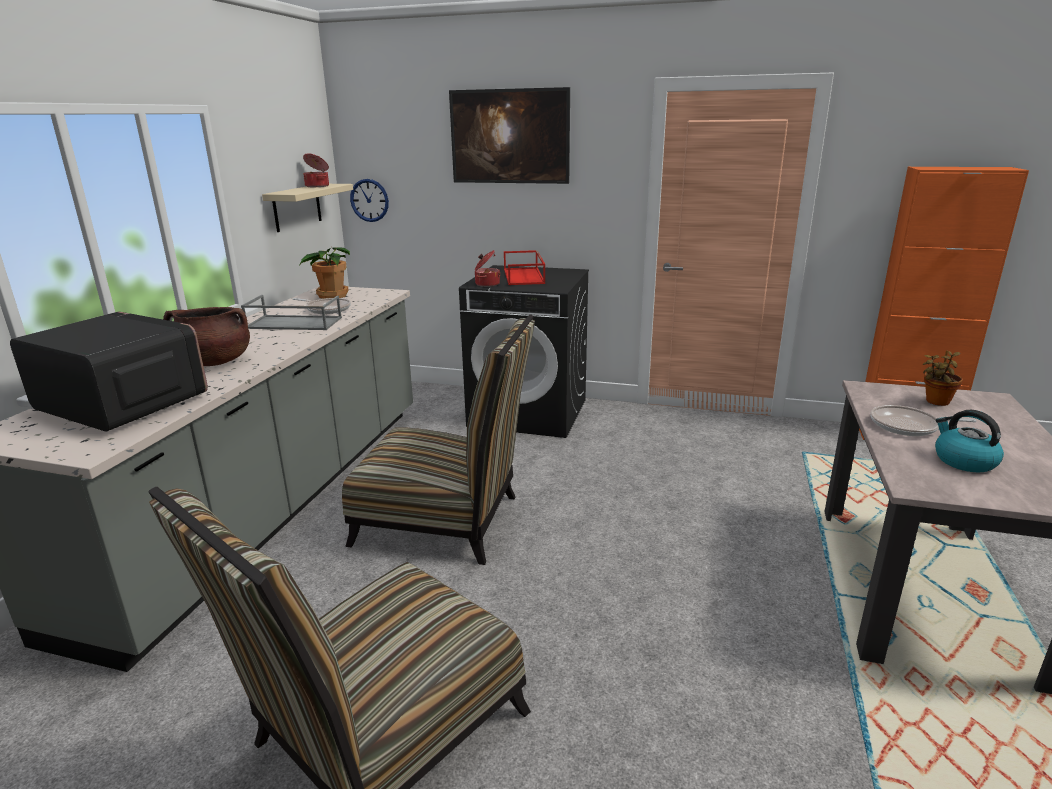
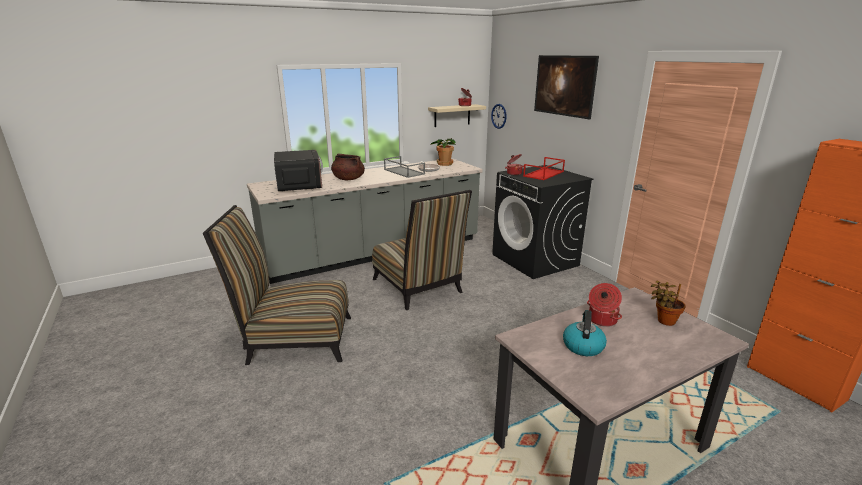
camera: 45 degrees right, 0 degrees up
(908, 426) = (601, 320): frying pan -> cooking pot

